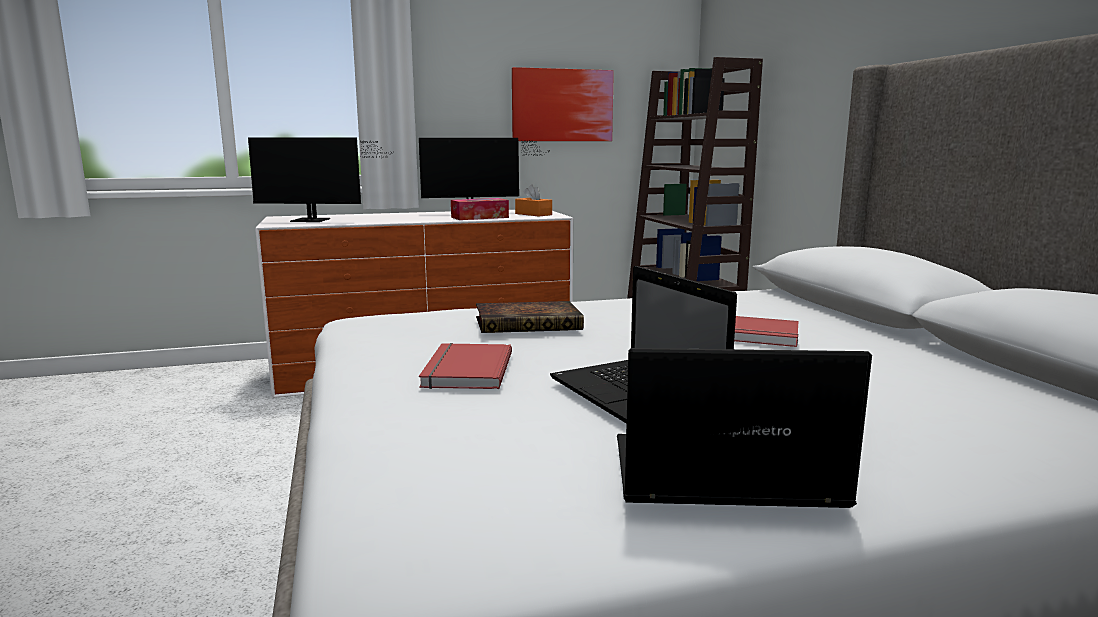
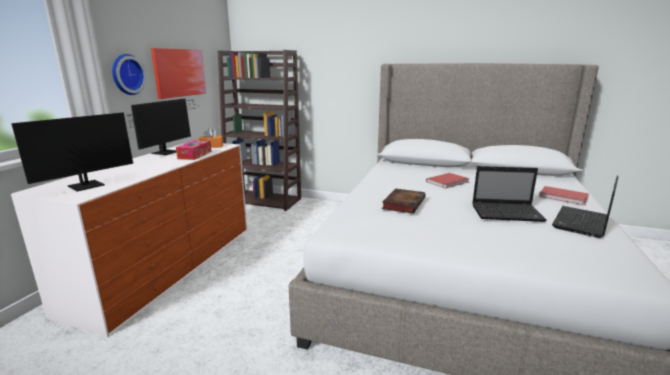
camera: 55 degrees left, 5 degrees up
(462, 103) = (126, 74): none -> wall clock
(464, 370) = (456, 229): red book -> red book (563, 197)

